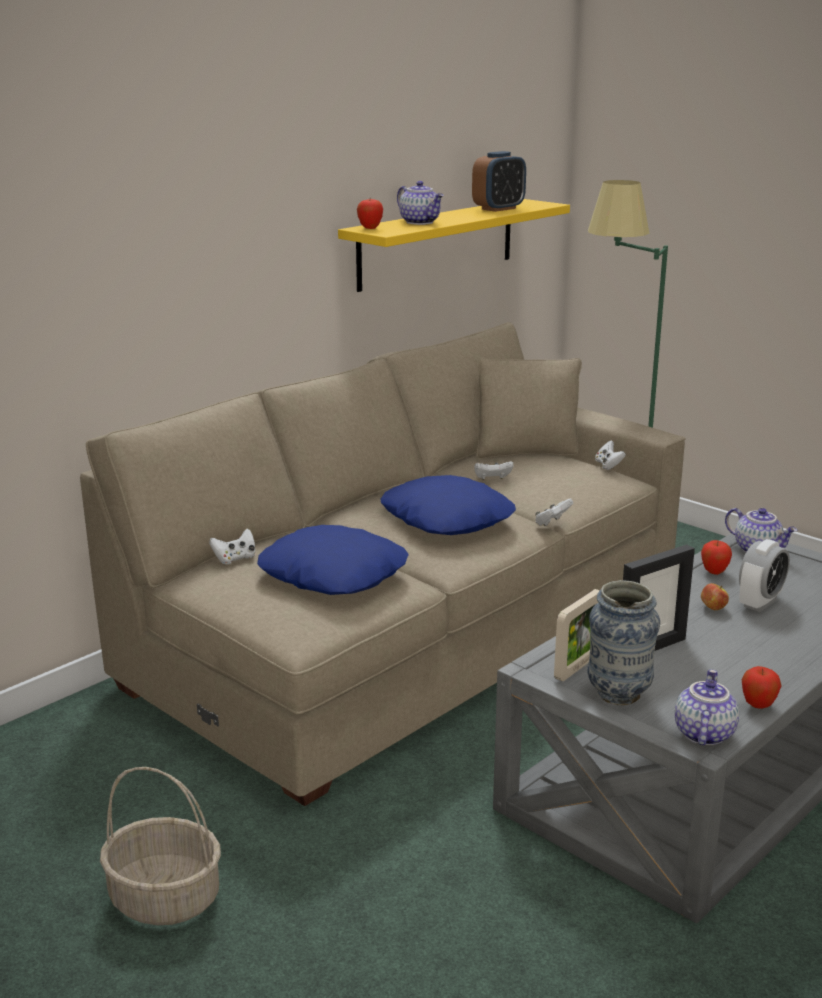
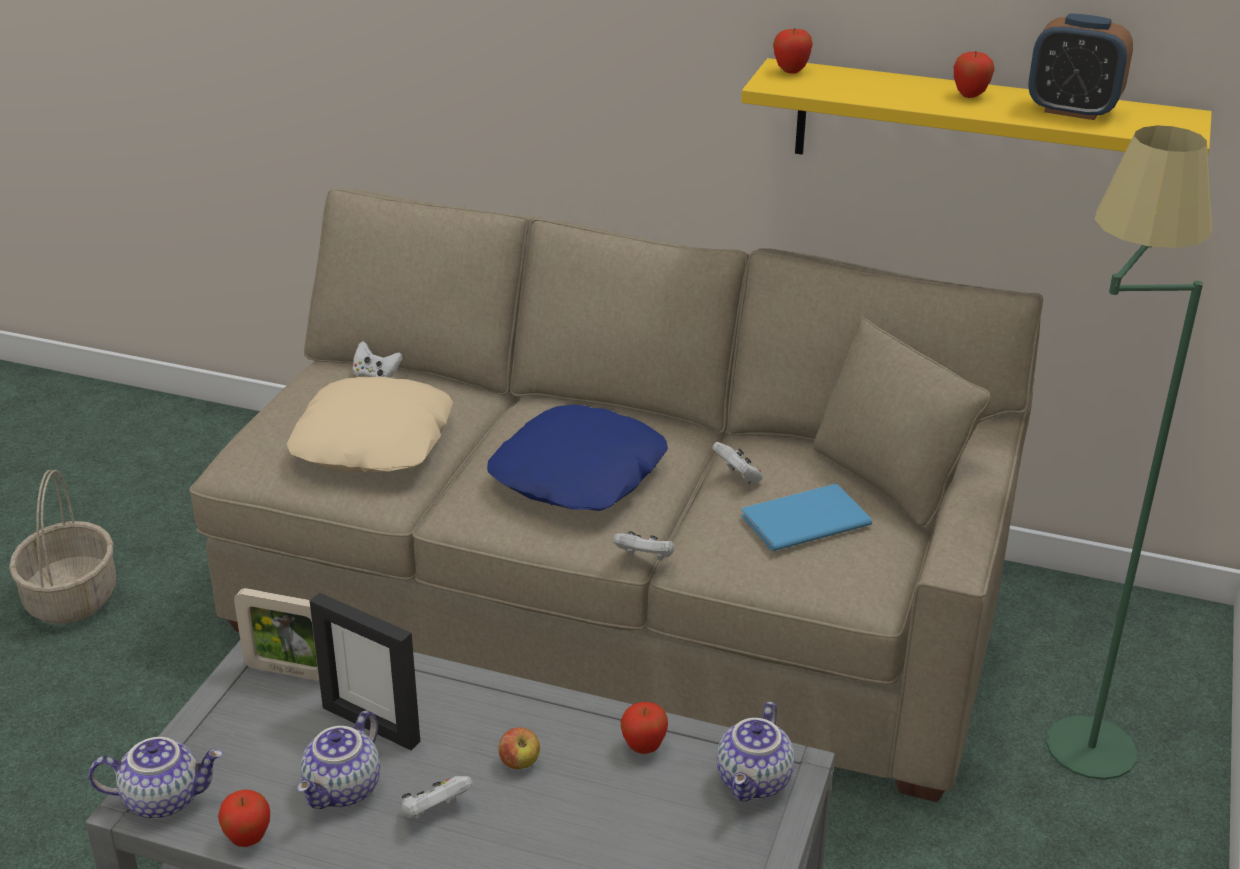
camera: 65 degrees right, 10 degrees up
(334, 574) = (374, 441): blue pillow -> beige pillow
(421, 222) = (878, 87): teapot -> teapot (344, 790)
(455, 215) = (970, 95): none -> apple
(552, 474) = (801, 519): none -> blue book
(608, 465) = (892, 563): white game controller -> white game controller (435, 812)
(618, 694) = (235, 716): vase -> none
(759, 603) = (564, 808): alarm clock -> none

